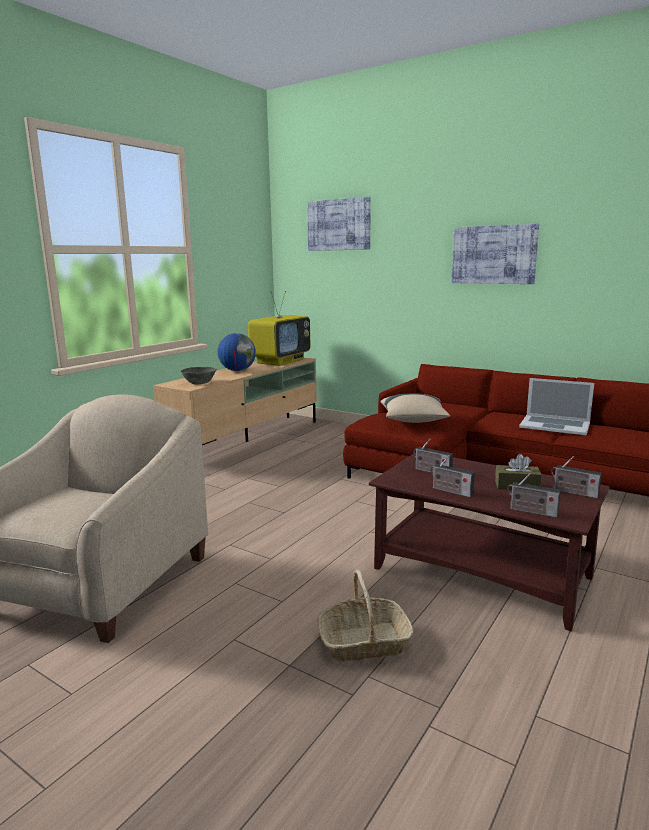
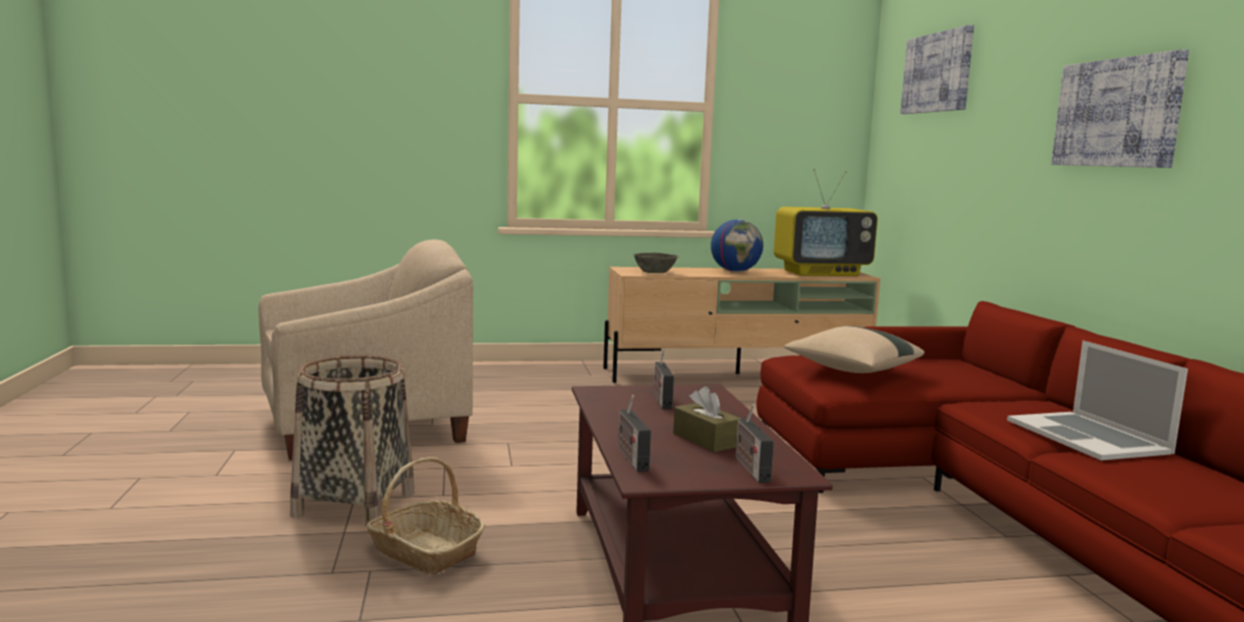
camera: 45 degrees right, 5 degrees down
(245, 642) = (355, 504): none -> basket
(450, 491) = (616, 417): radio -> none

